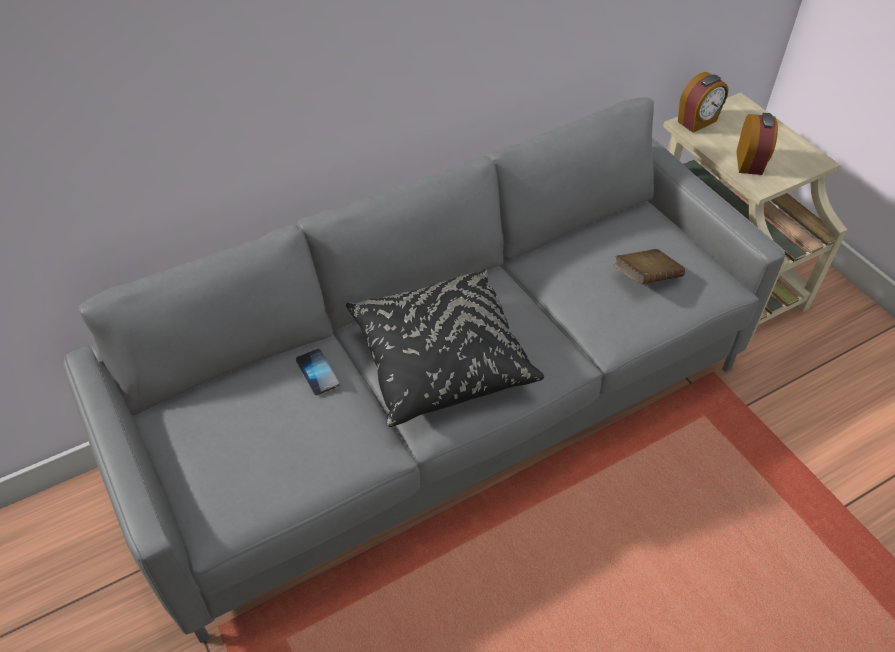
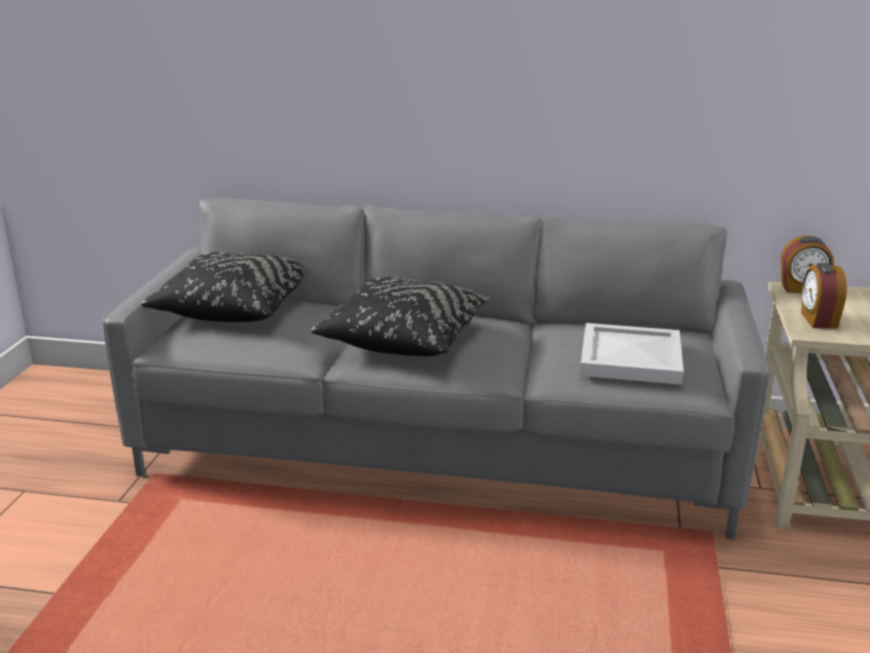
camera: 40 degrees right, 25 degrees down
(220, 419) = (234, 307): none -> black pillow
(317, 372) = (317, 311): phone -> none
(646, 278) = (629, 359): brown book -> white tray
(750, 163) = (817, 320): alarm clock -> alarm clock turned 135 degrees clockwise

